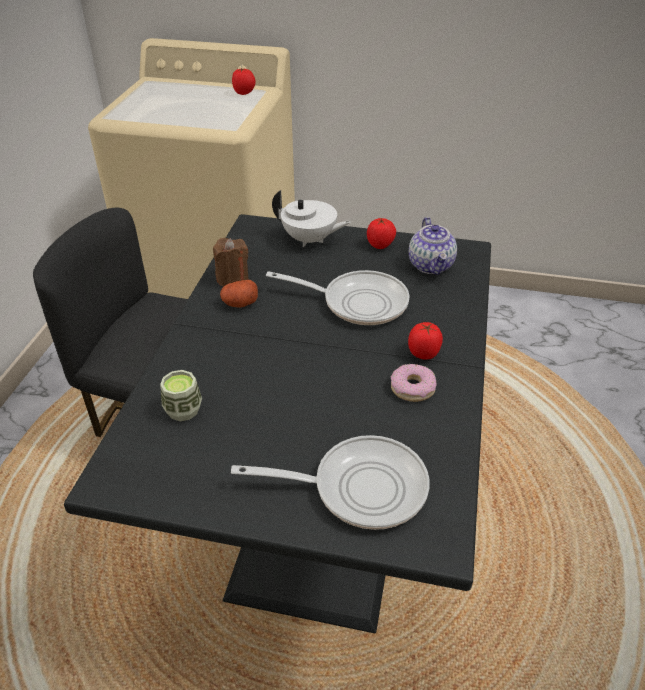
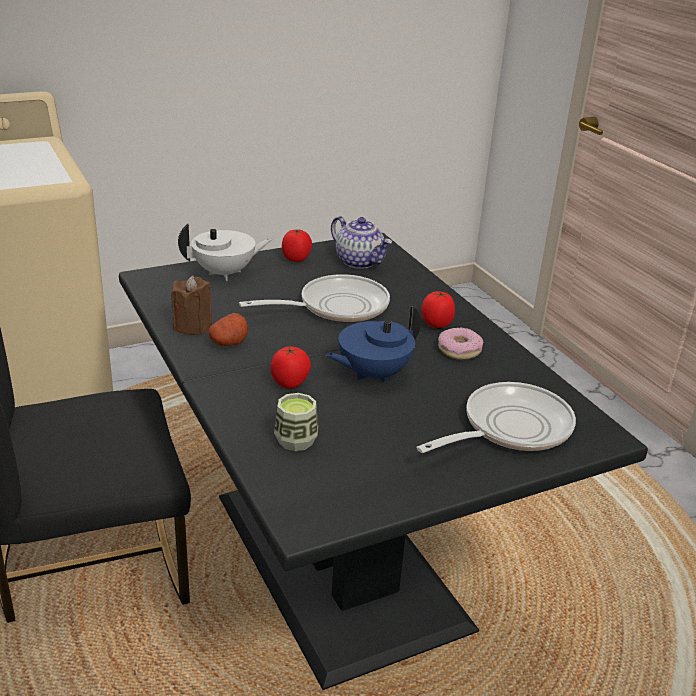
camera: 40 degrees left, 10 degrees down
(244, 93) = (26, 147): tomato -> tomato (290, 383)
(310, 378) = (372, 374): none -> blue teapot

